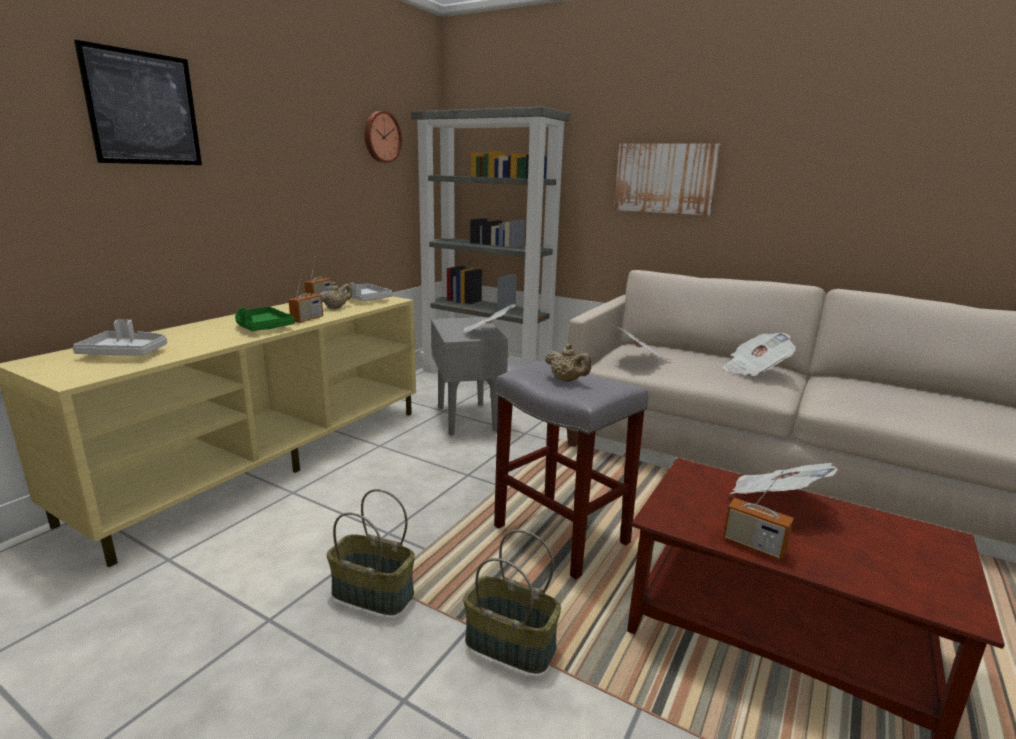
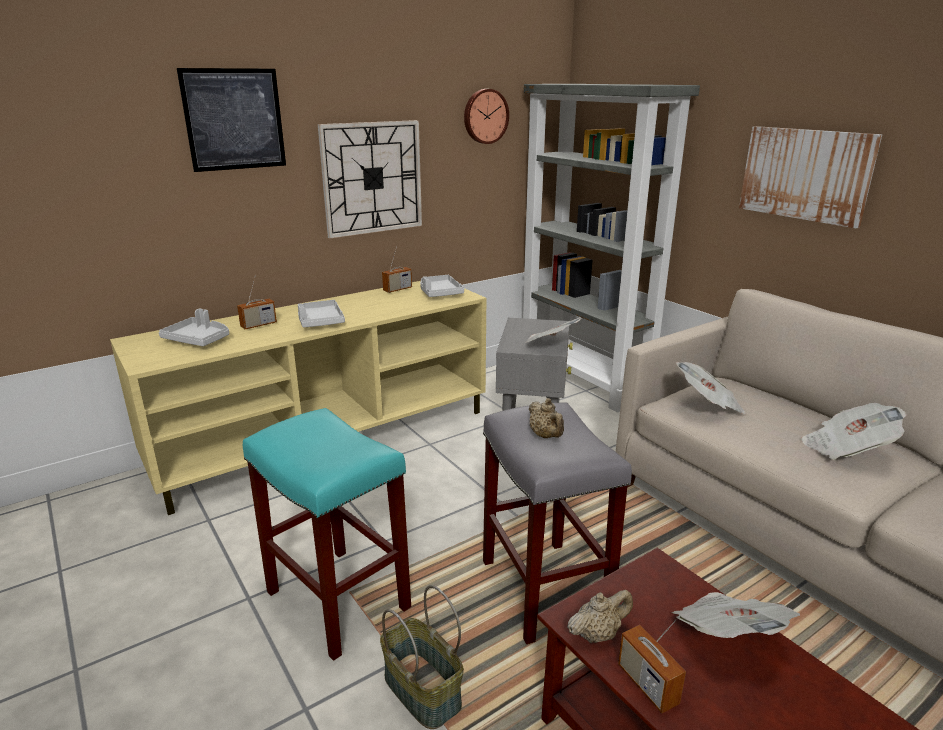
camera: 25 degrees right, 5 degrees up
(262, 327) = (320, 321): green tray -> grey tray
(287, 187) = (372, 178): none -> wall clock
(307, 319) = (365, 315): radio -> radio (258, 325)
(336, 308) = (402, 302): beige teapot -> beige teapot (598, 634)
(371, 594) = (336, 599): basket -> turquoise stool

